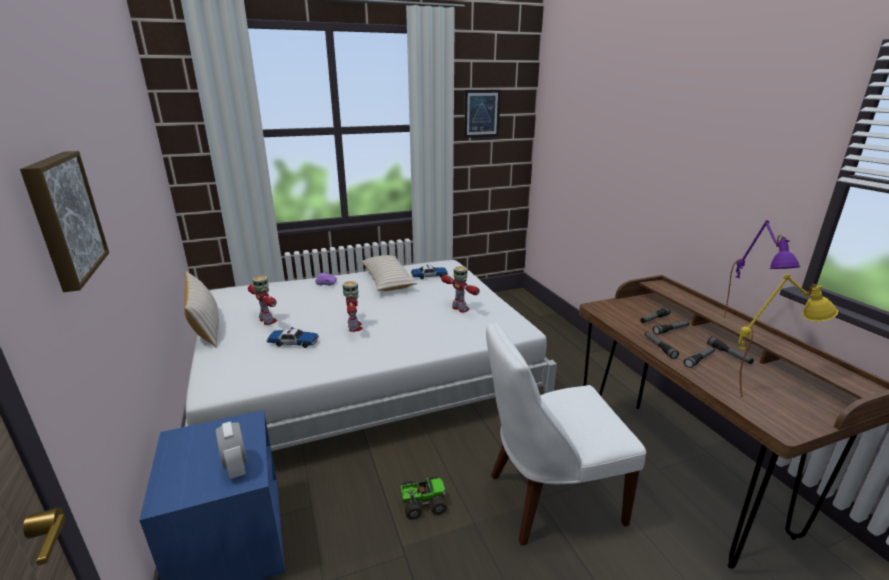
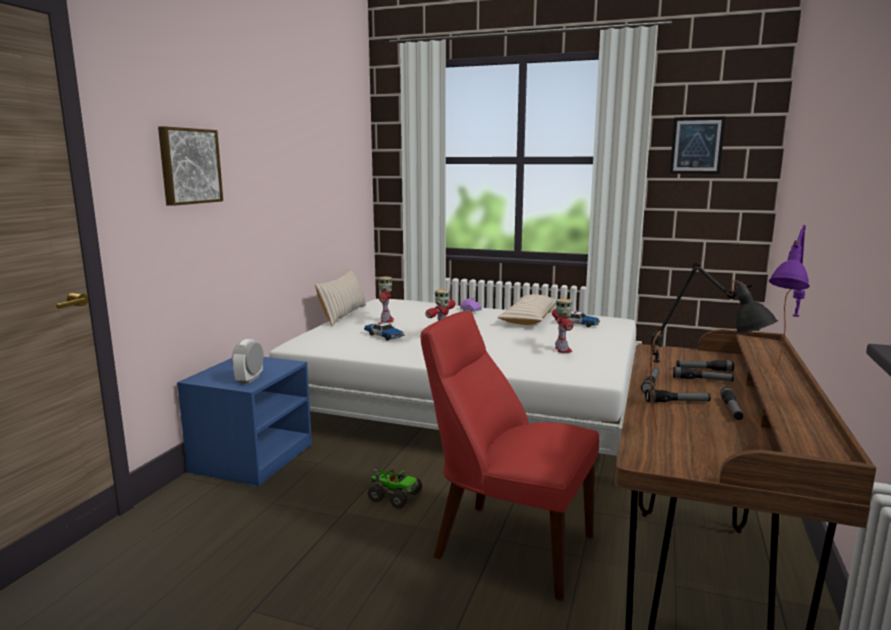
camera: 40 degrees right, 10 degrees down
(548, 498) = (507, 544): white chair -> red chair
(763, 390) = (699, 437): yellow table lamp -> black table lamp

